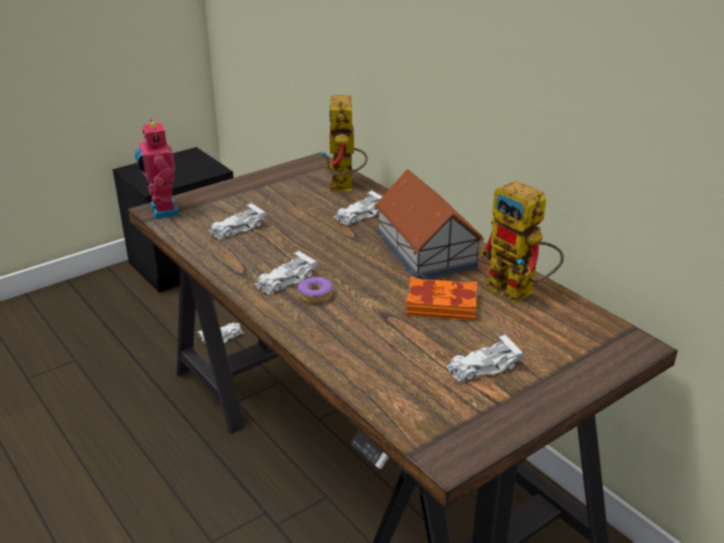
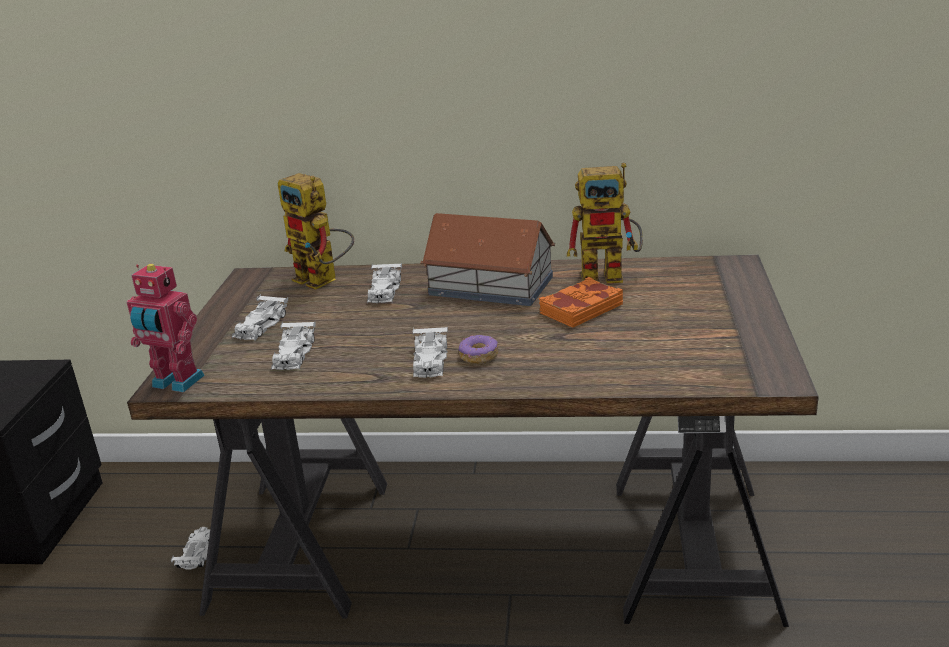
camera: 45 degrees left, 5 degrees down
(482, 367) = (687, 325): white toy car -> white toy car (260, 326)

